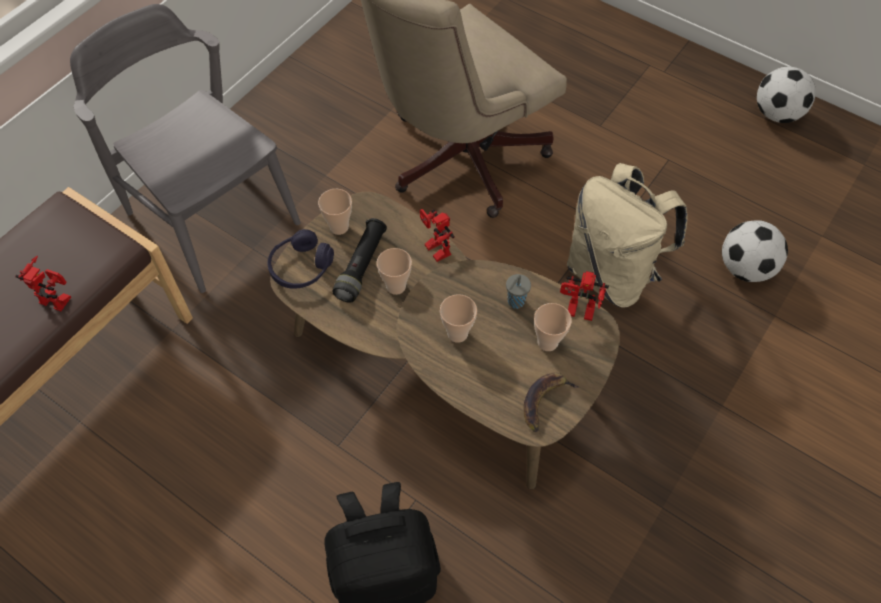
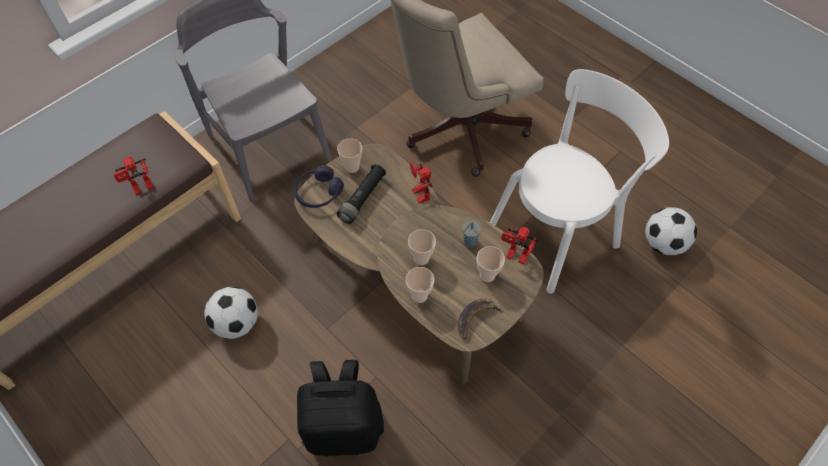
camera: 10 degrees right, 0 degrees up
(59, 297) = (142, 189): toy robot -> toy robot turned 120 degrees clockwise
(396, 286) = (385, 217): cup -> cup (419, 295)
(612, 274) = (558, 232): beige backpack -> white chair
(776, 114) = (713, 127): football -> football (236, 323)

